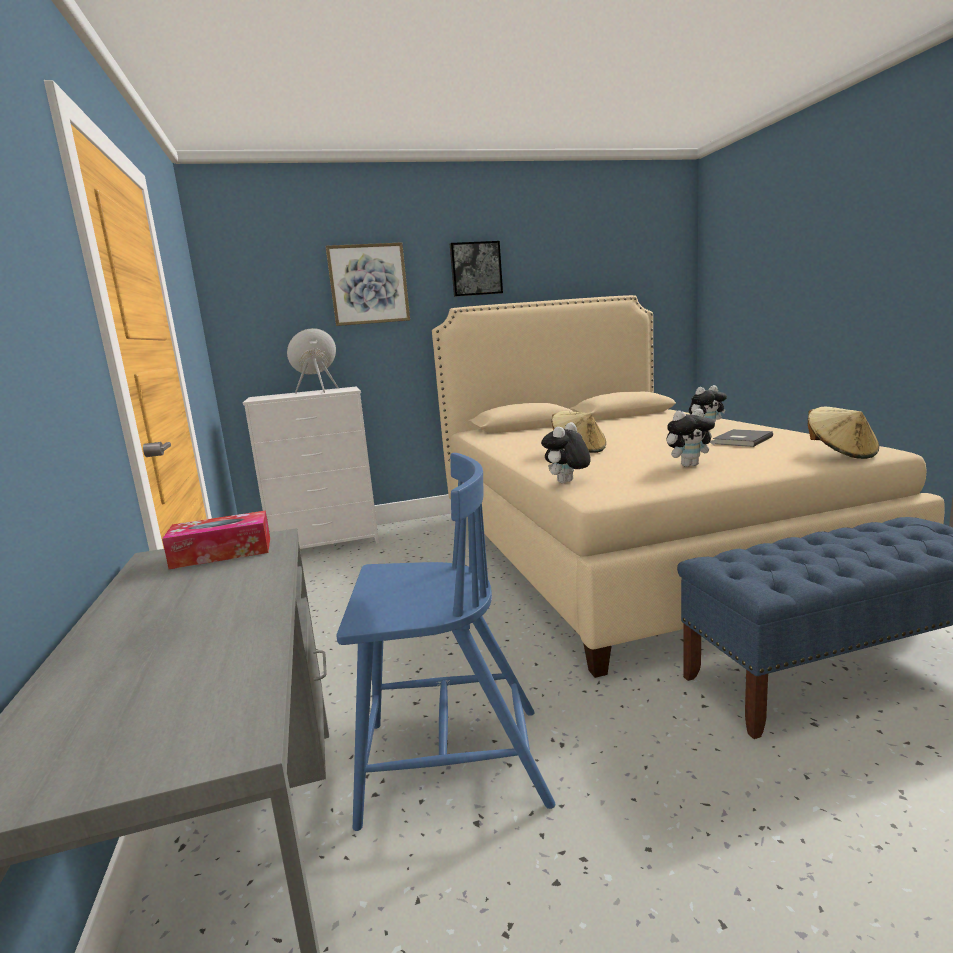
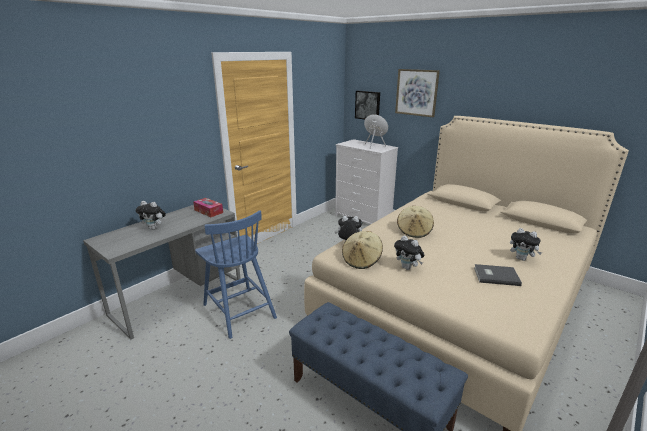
camera: 55 degrees right, 10 degrees up
(168, 638) = (154, 228): none -> plush toy
(475, 269) = (483, 91): picture -> picture (368, 105)
(841, 454) = (490, 317): beige hat -> beige hat (361, 260)

